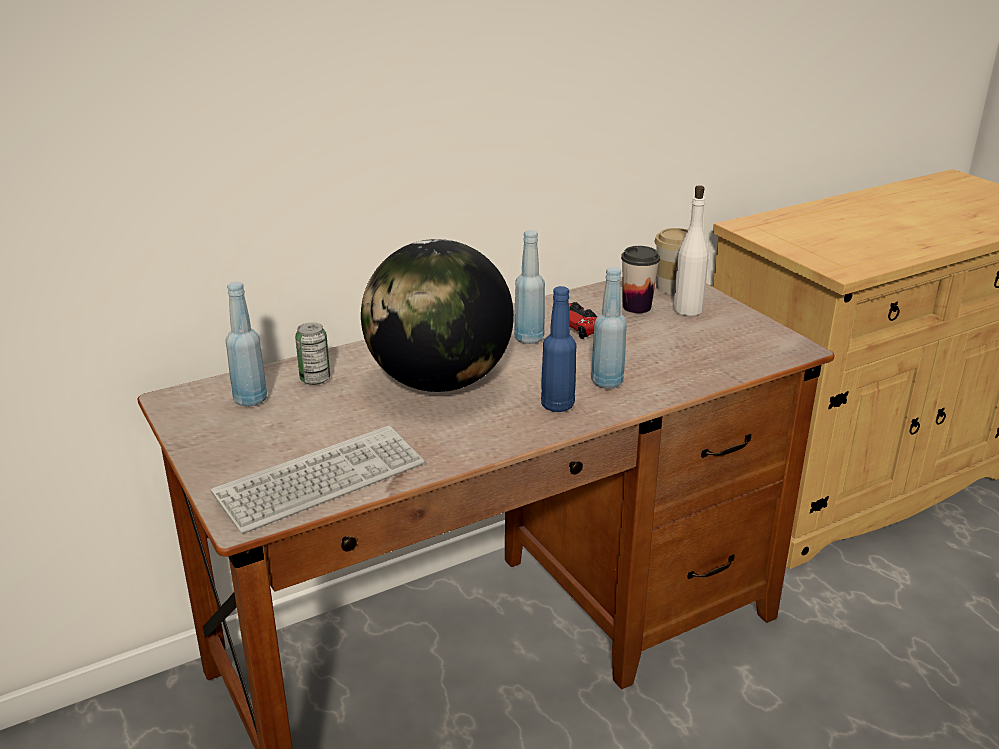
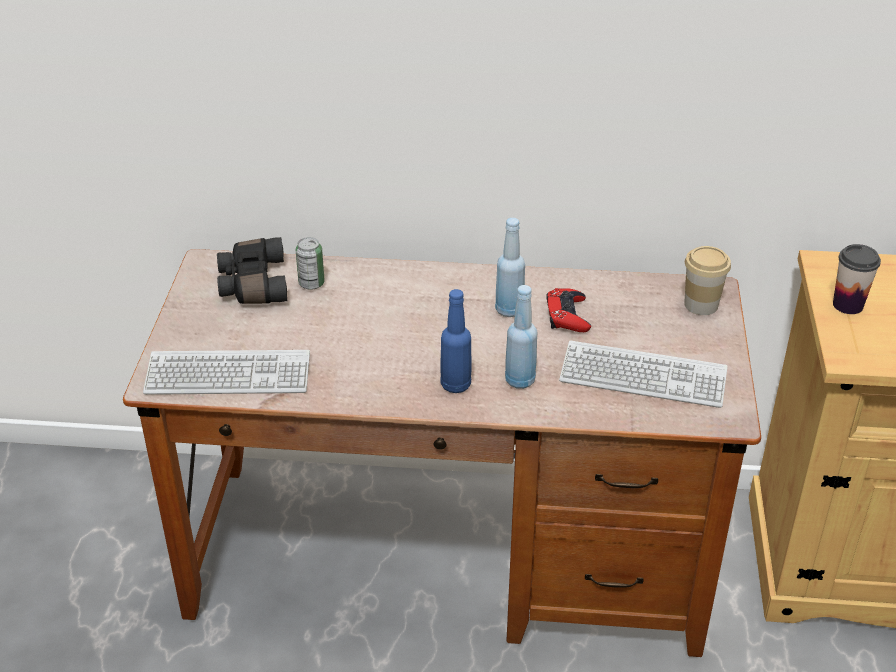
camera: 35 degrees right, 10 degrees up
(250, 399) = (252, 284): blue bottle -> black binoculars
(439, 382) = (394, 324): globe -> none
(637, 307) = (640, 314): cup -> cup (848, 305)
(688, 309) = (683, 335): white bottle -> none
(698, 345) = (643, 377): none -> keyboard

